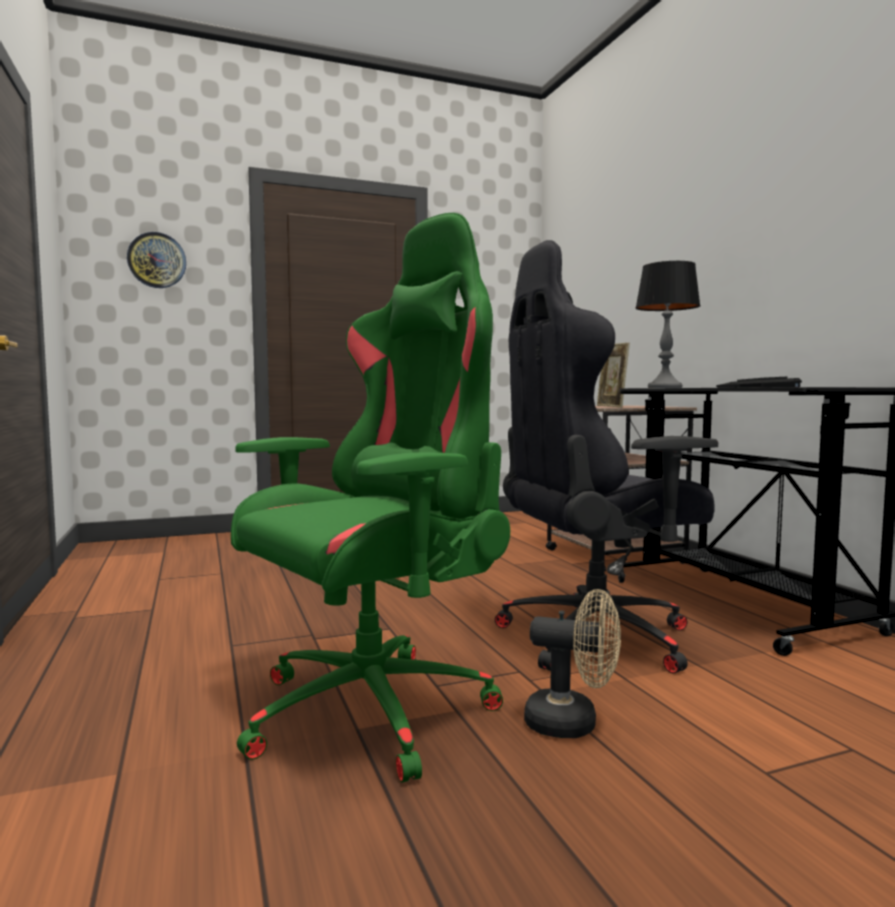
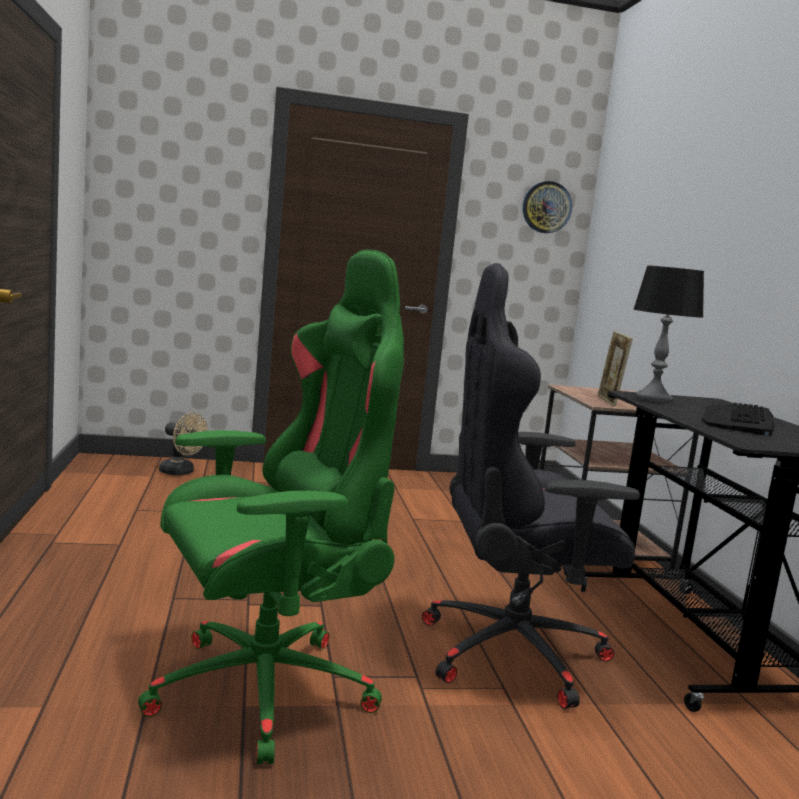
camera: 10 degrees right, 5 degrees up
(157, 260) = (175, 181): wall clock -> wall clock (546, 207)
(573, 723) = (434, 740): beige fan -> beige fan (181, 472)

